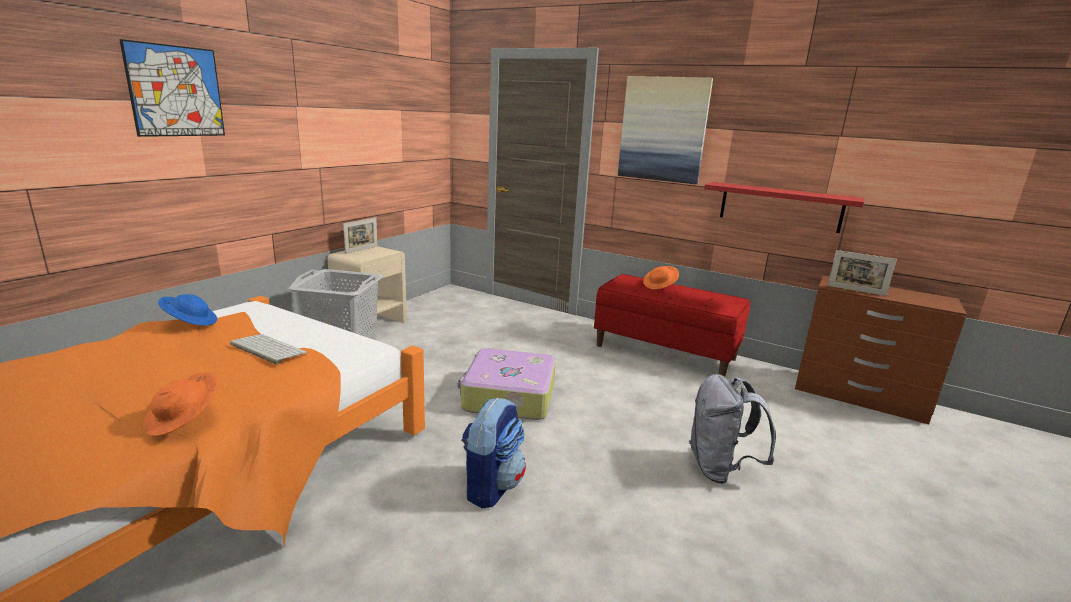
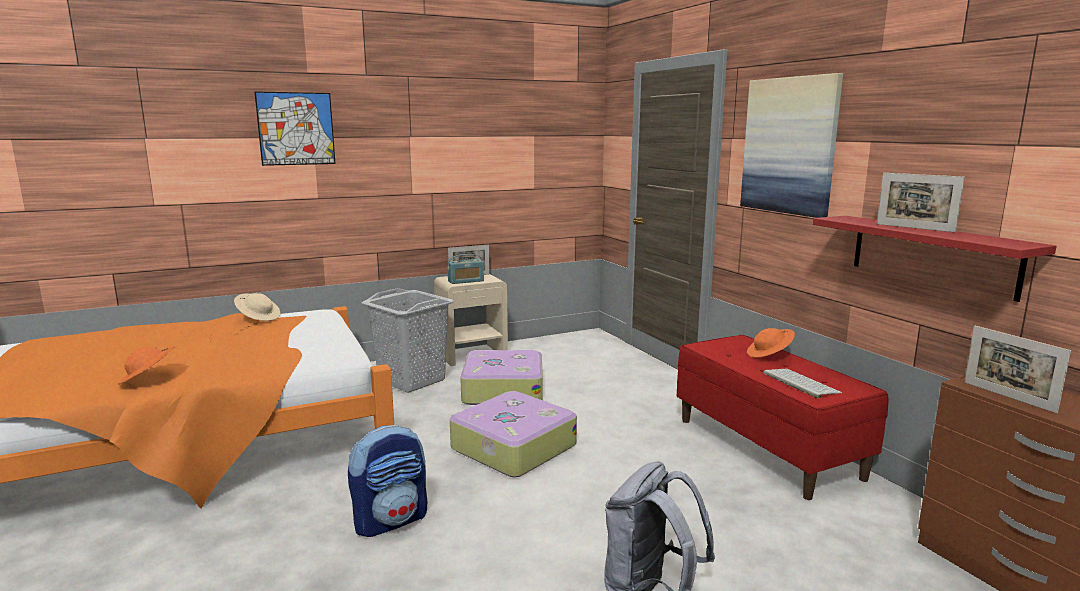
camera: 35 degrees right, 5 degrees down
(191, 323) = (259, 317): blue hat -> beige hat
(266, 349) = (270, 344): keyboard -> keyboard (799, 383)
(367, 255) = (466, 281): none -> radio
(439, 350) = (502, 389): none -> suitcase
(776, 189) = (914, 228): none -> picture frame

